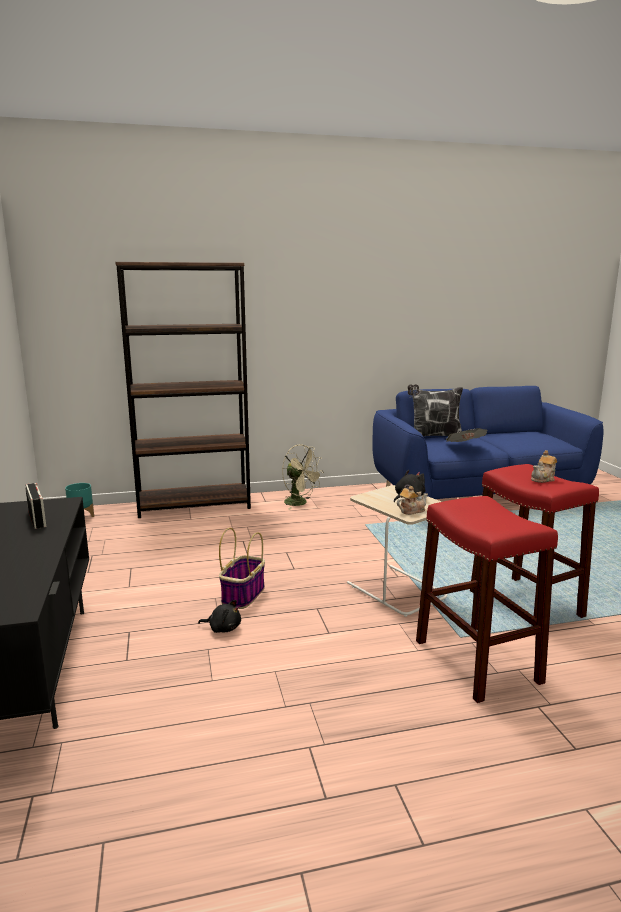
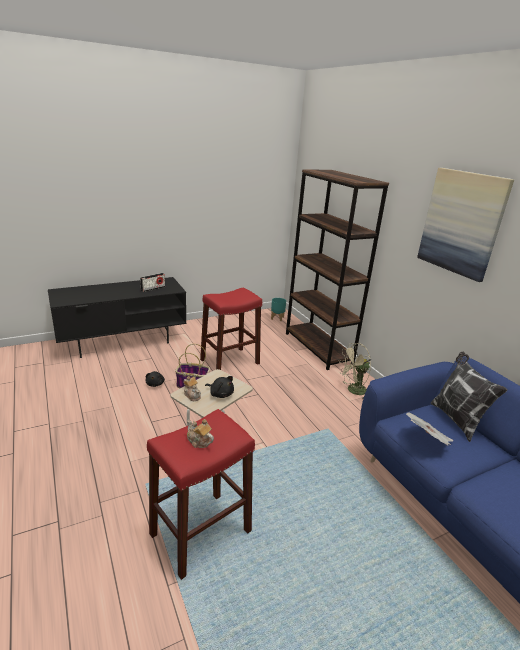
camera: 75 degrees right, 10 degrees up
(300, 503) = (353, 391): beige fan -> beige fan turned 45 degrees clockwise
(340, 286) = (461, 223): none -> picture
(477, 661) = (114, 491): red stool -> red stool (229, 362)

